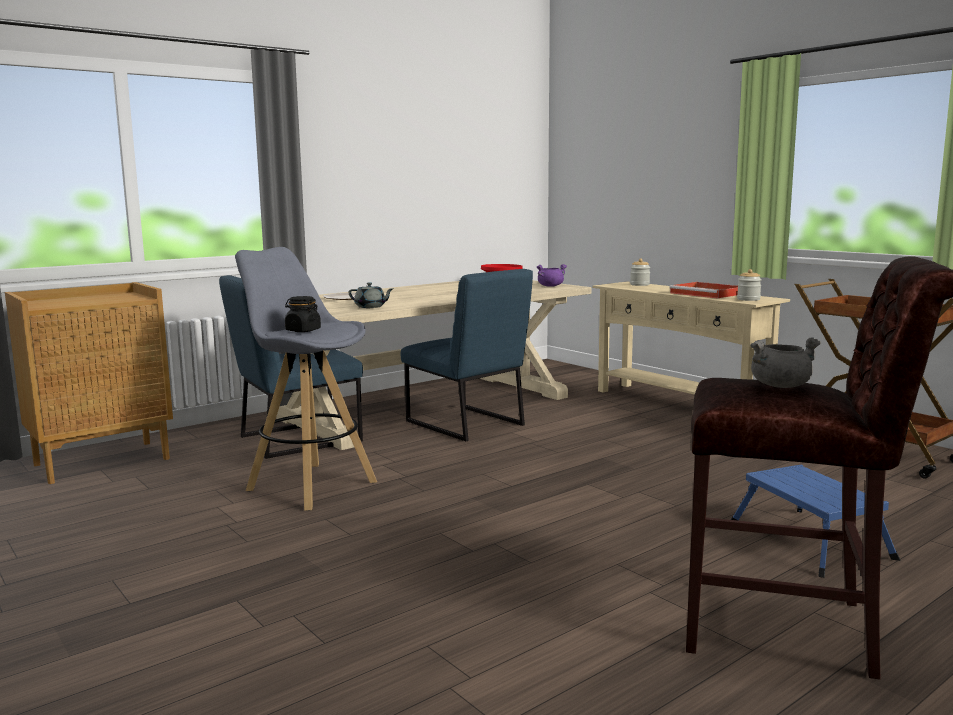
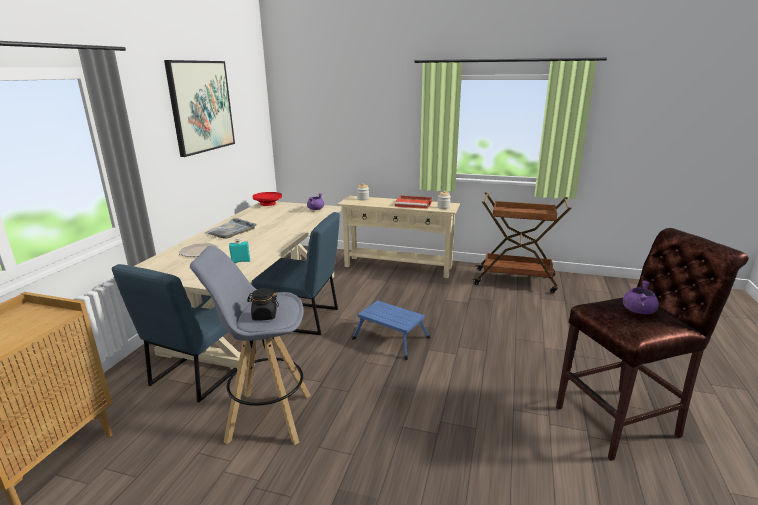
camera: 35 degrees left, 10 degrees up
(371, 307) = (240, 261): grey teapot -> turquoise bottle
(412, 290) = (231, 230): none -> grey tray
(420, 134) = (201, 106): none -> picture
(780, 386) = (638, 310): grey cooking pot -> purple cooking pot
(810, 540) = (563, 354): blue step ladder -> blue step ladder (391, 338)

